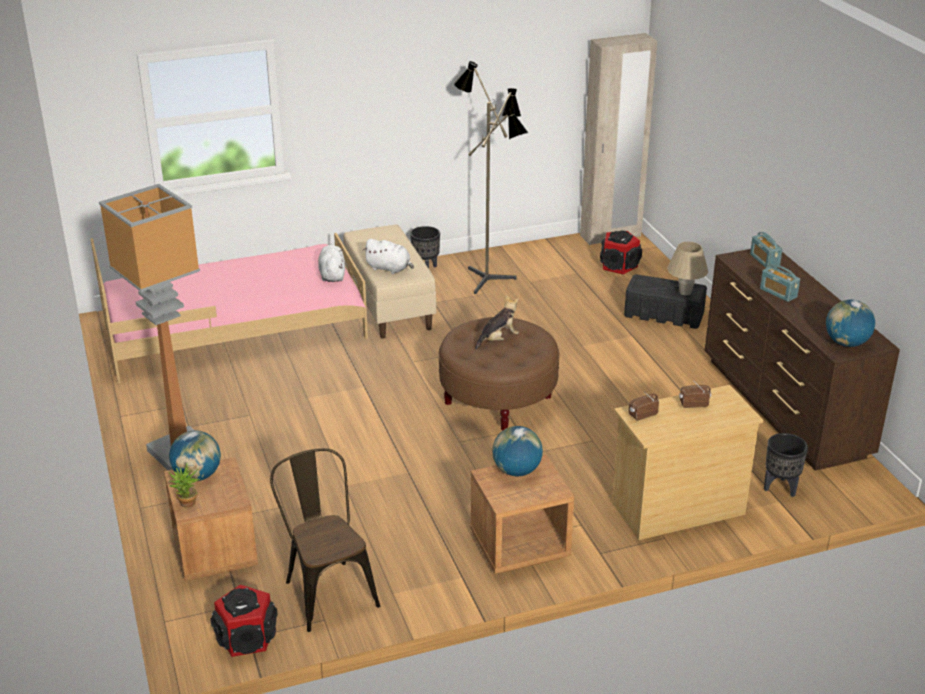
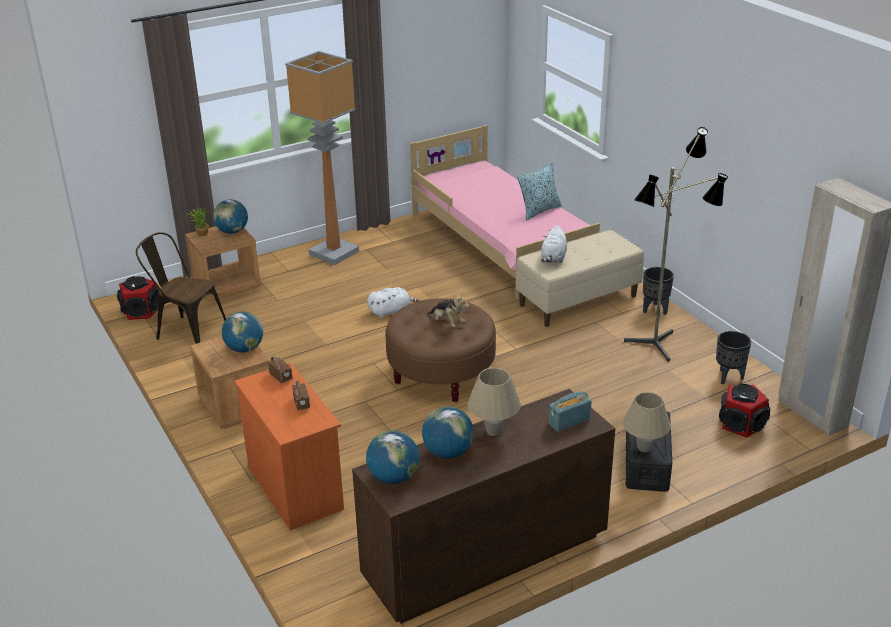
camera: 80 degrees right, 0 degrees up
(272, 264) = (539, 211): none -> pillow
(326, 590) = (187, 331): brown chair -> brown chair turned 120 degrees counterclockwise
(332, 275) = (534, 237): white plush toy -> white plush toy (391, 311)
(677, 508) = (295, 487): beige dresser -> orange dresser
(778, 293) = (493, 431): radio -> beige table lamp
(780, 488) = (335, 554): black planter -> black planter (728, 377)
(809, 316) = (448, 452): none -> globe

